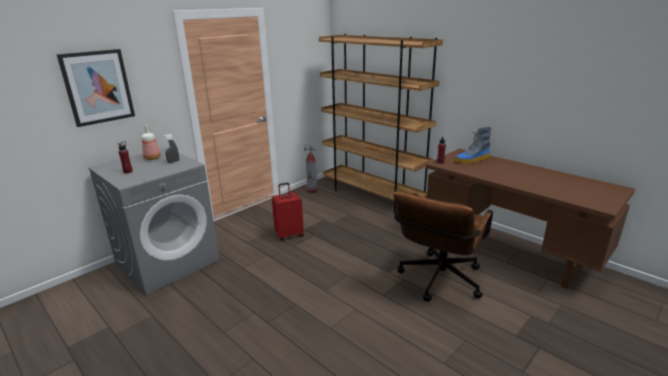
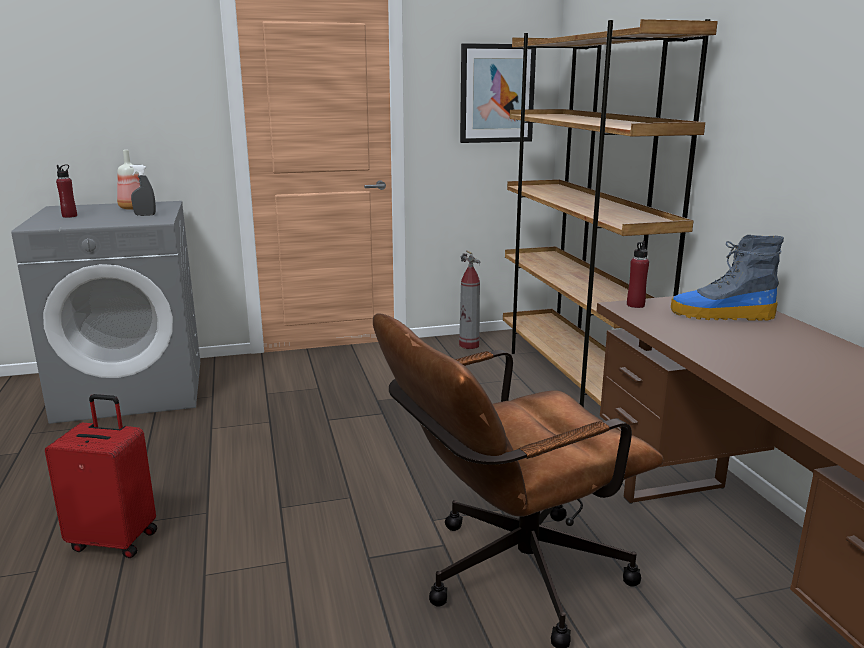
camera: 30 degrees right, 5 degrees down
(98, 87) = (77, 83): picture -> picture (497, 94)
(289, 234) = (343, 401): red suitcase -> red suitcase (115, 539)

